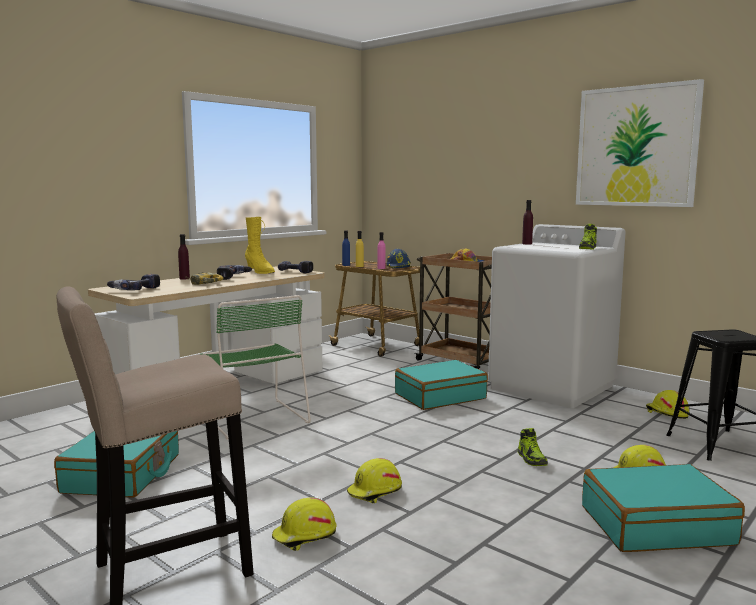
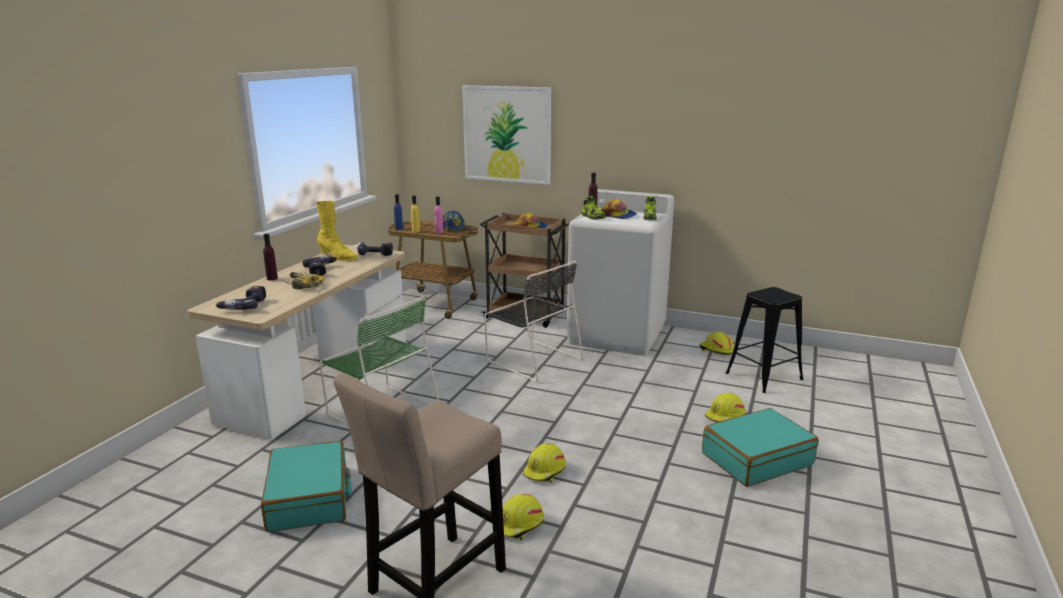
camera: 20 degrees left, 10 degrees up
(440, 396) = (532, 359): turquoise suitcase -> black chair
(531, 459) = (643, 415): shoe -> shoe (593, 217)
(553, 246) = (618, 215): none -> cap
(636, 146) = (683, 123): picture -> picture (507, 134)

